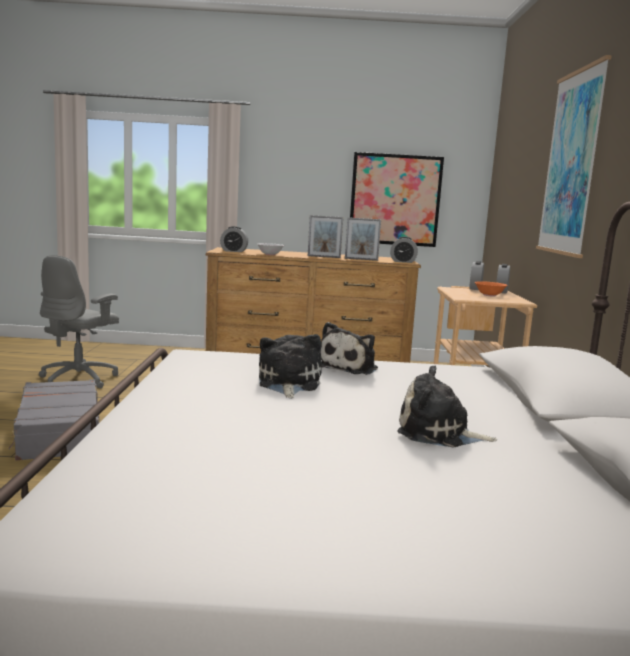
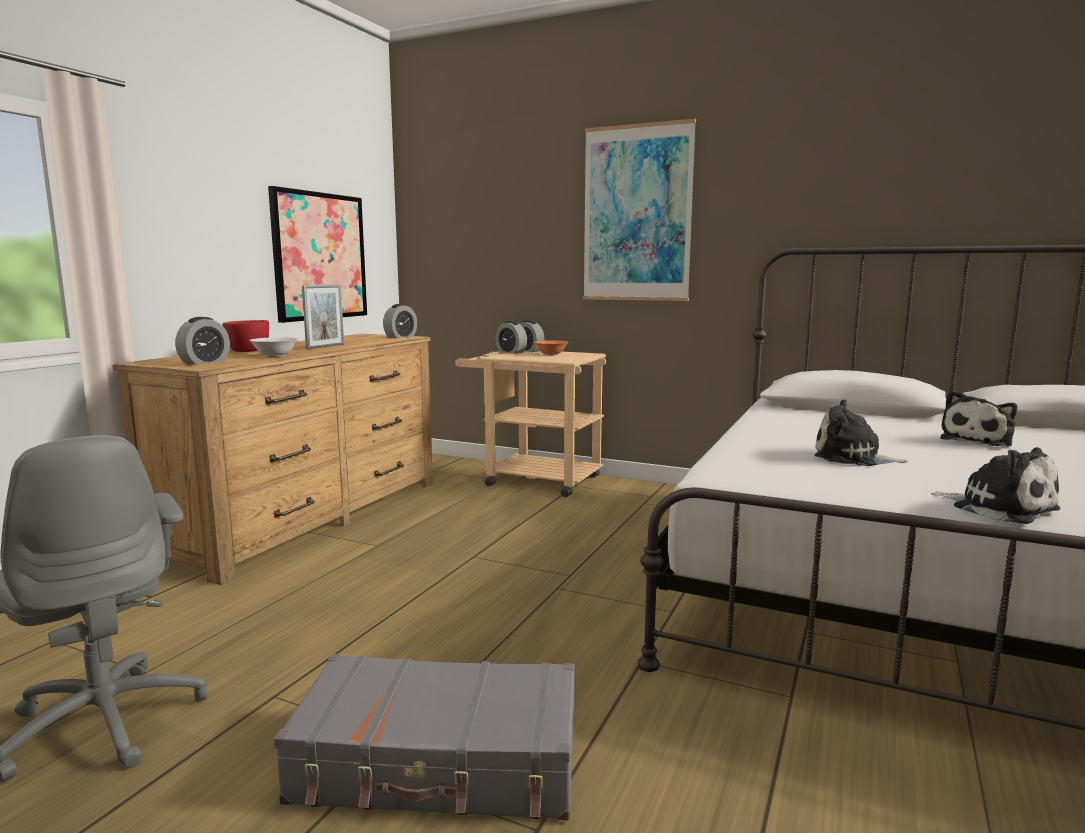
camera: 65 degrees left, 0 degrees up
(283, 252) = (247, 351): none -> red bowl
(350, 368) = (776, 435): plush toy -> plush toy (999, 508)
(361, 259) = (366, 342): picture frame -> none

